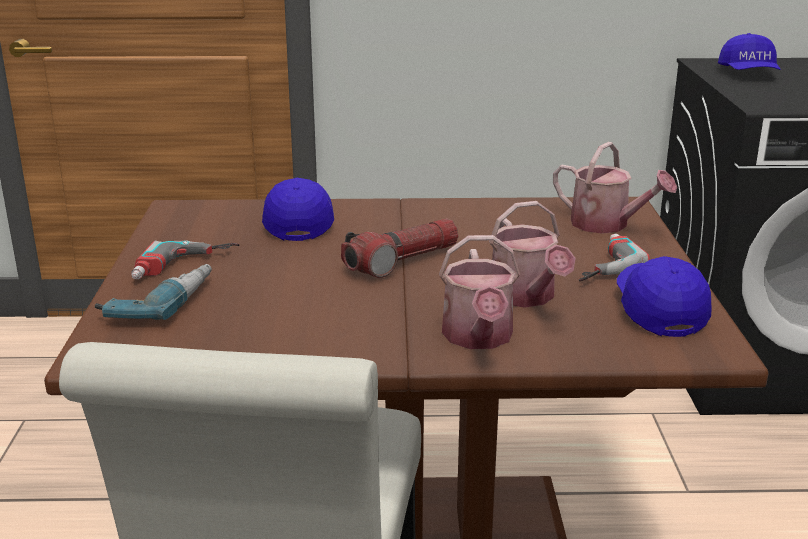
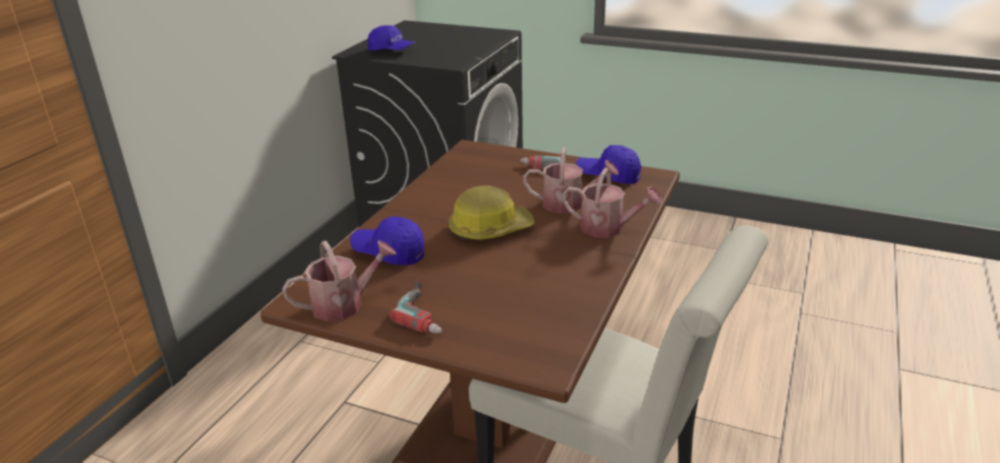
camera: 65 degrees left, 5 degrees up
(159, 302) = (480, 329): power drill -> none
(402, 261) = (490, 229): flashlight -> hard hat
(607, 225) = (493, 159): watering can -> watering can (344, 304)

